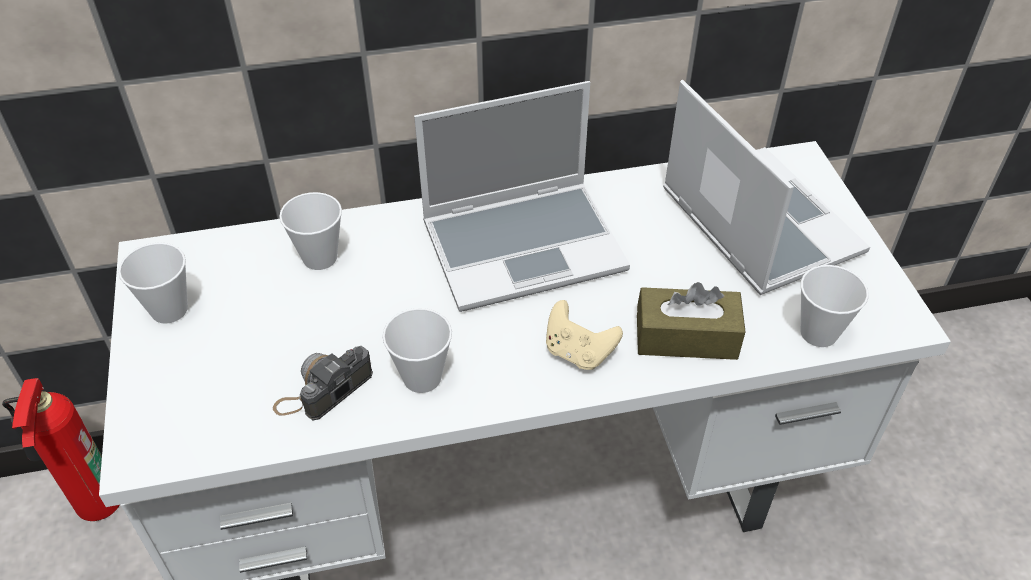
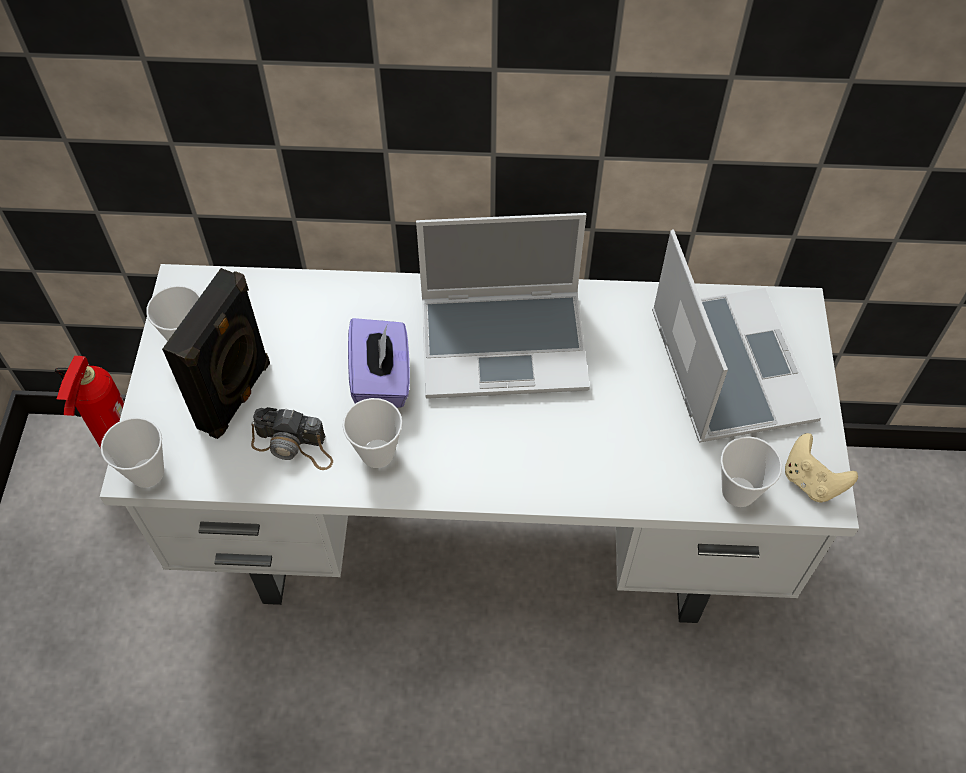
camera: 15 degrees right, 10 degrees up
(242, 353) = (237, 396): none -> black speaker
(320, 257) = (323, 317): cup -> cup (147, 473)
(324, 390) = (294, 446): camera -> camera turned 135 degrees counterclockwise
(404, 305) = (382, 380): none -> purple tissue box
(578, 352) = (517, 461): beige game controller -> beige game controller (811, 481)
(686, 337) = (617, 468): brown tissue box -> none

